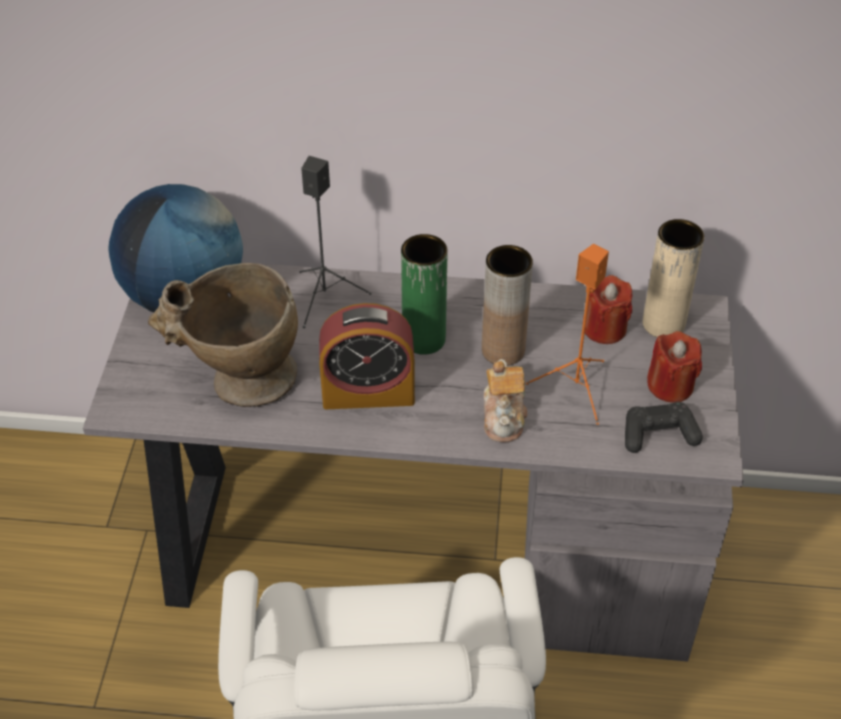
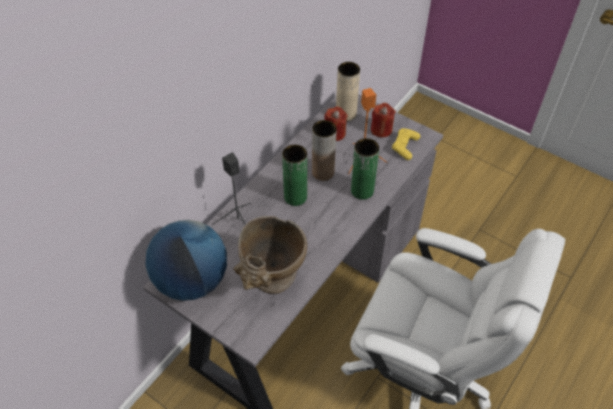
camera: 60 degrees left, 5 degrees up
(368, 392) = (314, 232): alarm clock -> none
(504, 416) = (362, 191): teapot -> green vase
(658, 434) = (405, 147): black game controller -> yellow game controller

